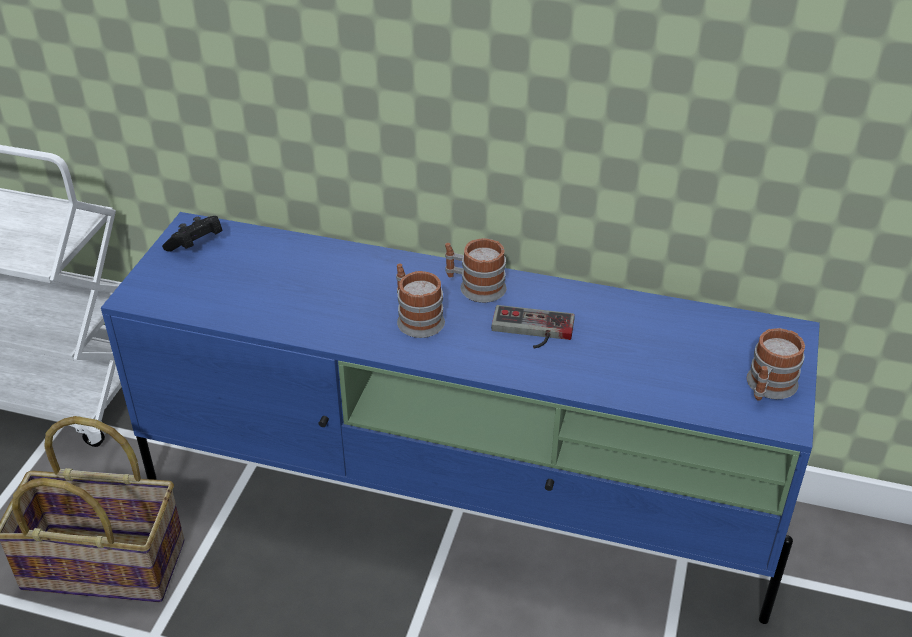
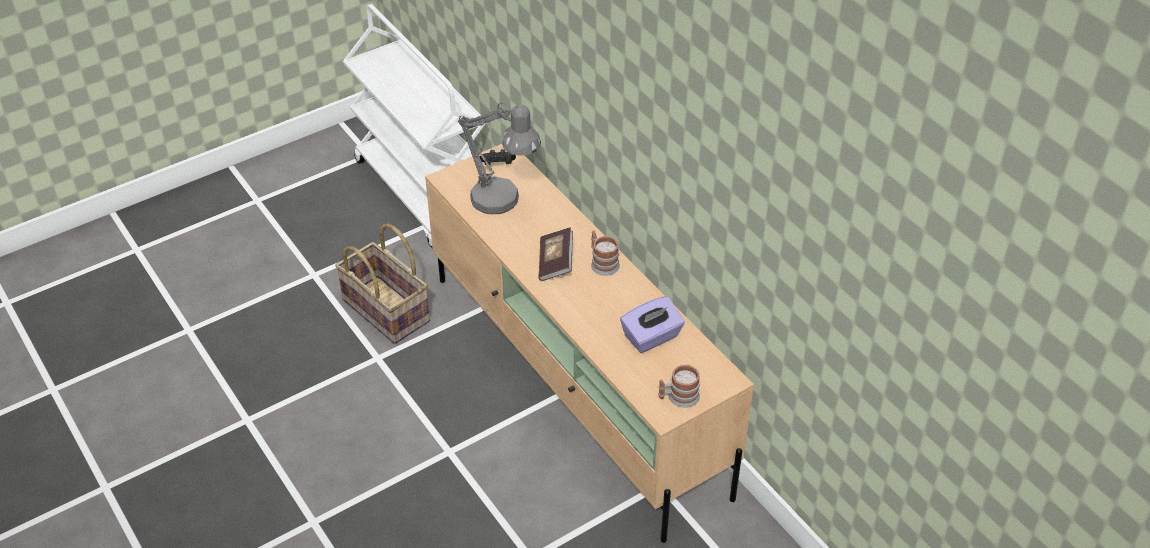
camera: 40 degrees right, 5 degrees up
(257, 284) = (503, 202): none -> grey table lamp
(416, 318) = (555, 263): mug -> book
(460, 500) = (577, 384): blue tv stand -> beige tv stand
(531, 331) = (601, 301): game controller -> none
(644, 337) = (652, 337): none -> purple tissue box

